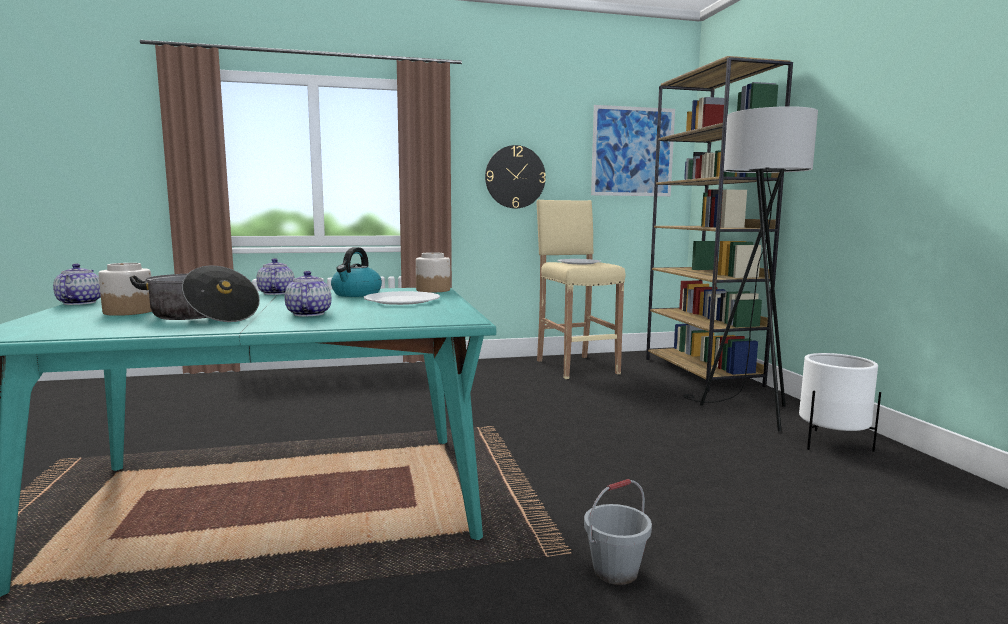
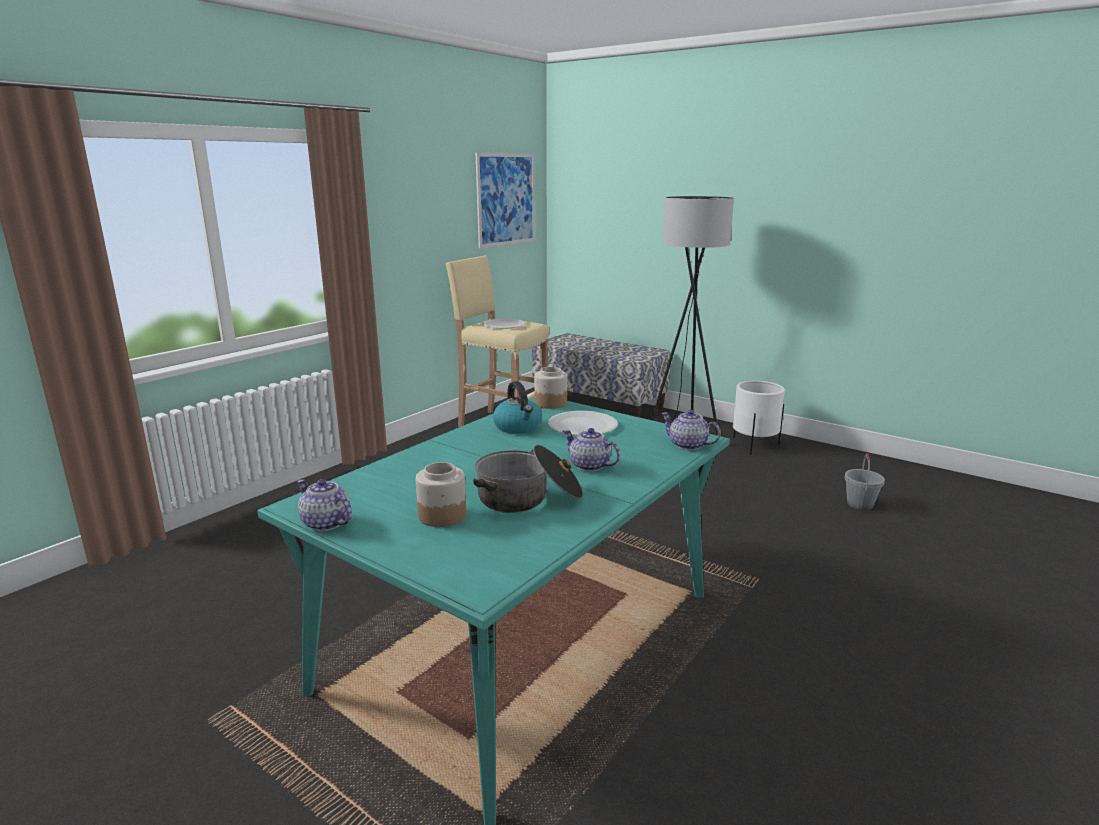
camera: 40 degrees left, 10 degrees up
(275, 293) = (446, 446): teapot -> teapot (688, 445)
(515, 177) = (417, 237): wall clock -> none
(615, 571) = (792, 578): grey bucket -> grey bucket (860, 504)
(702, 372) = (599, 404): brown bookcase -> bench

